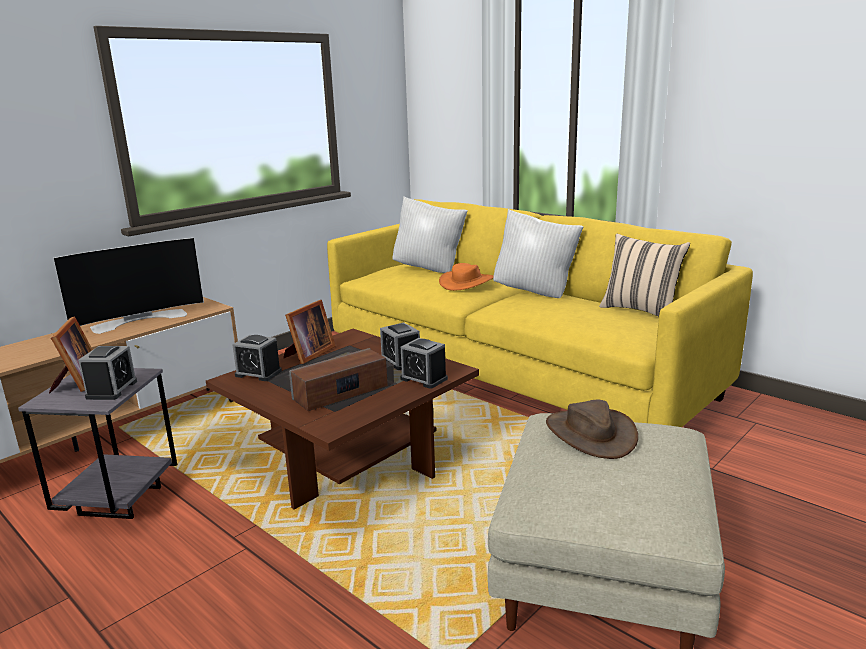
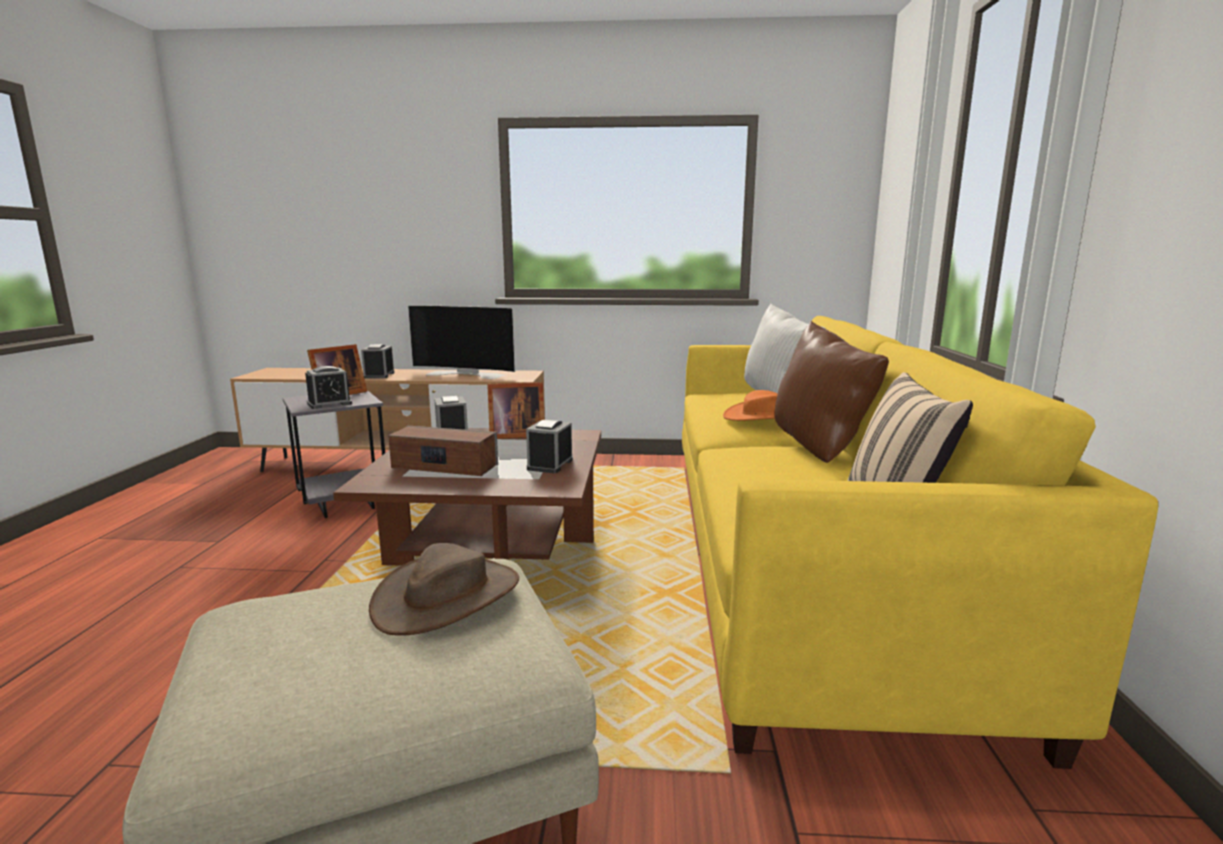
camera: 50 degrees right, 5 degrees down
(424, 379) = (518, 484): alarm clock -> alarm clock (379, 375)
(535, 292) = (820, 449): white pillow -> brown pillow

